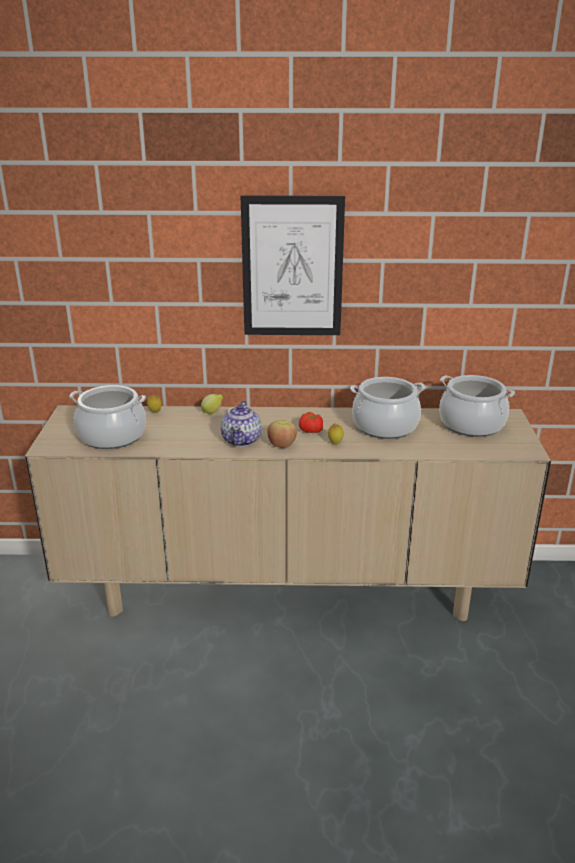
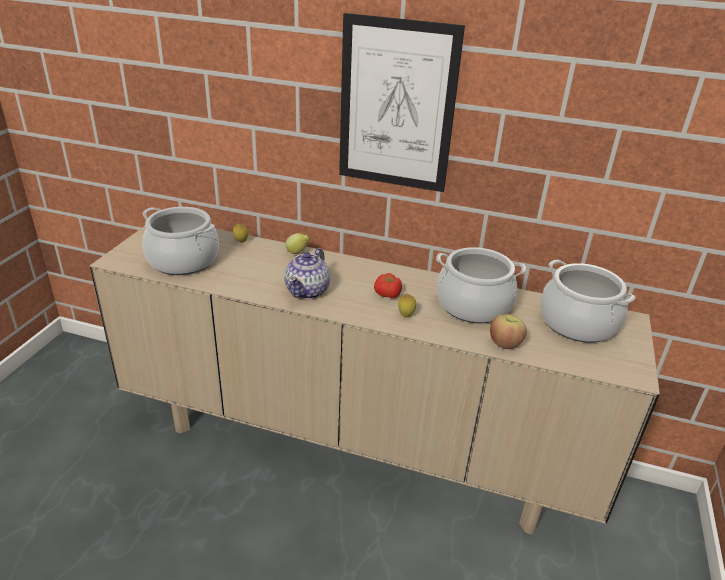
camera: 15 degrees right, 5 degrees up
(282, 445) = (347, 305): apple -> apple (505, 343)

